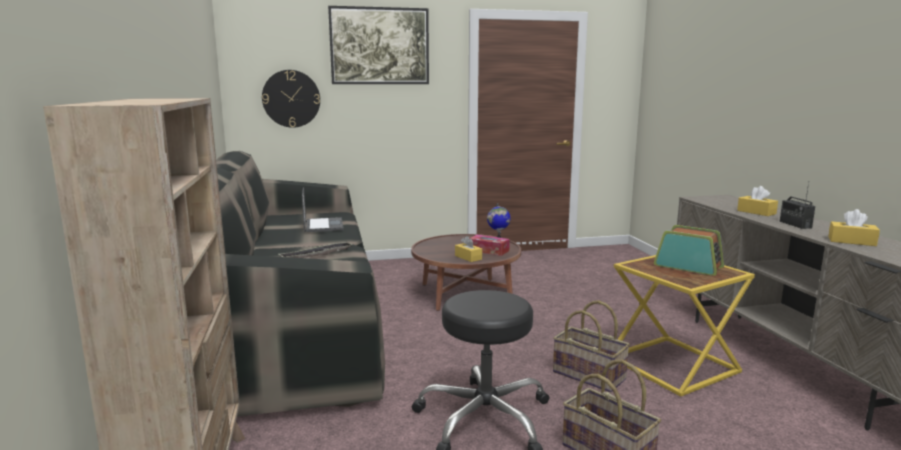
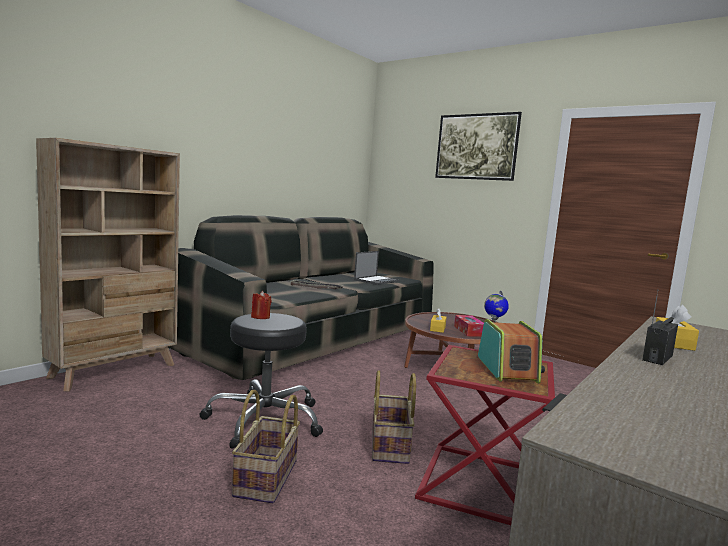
camera: 50 degrees right, 5 degrees down
(291, 98) = (408, 187): wall clock -> none
(469, 304) = (260, 317): none -> red candle
(670, 365) = (478, 483): yellow side table -> red side table
(851, 241) = (640, 382): yellow tissue box -> none

